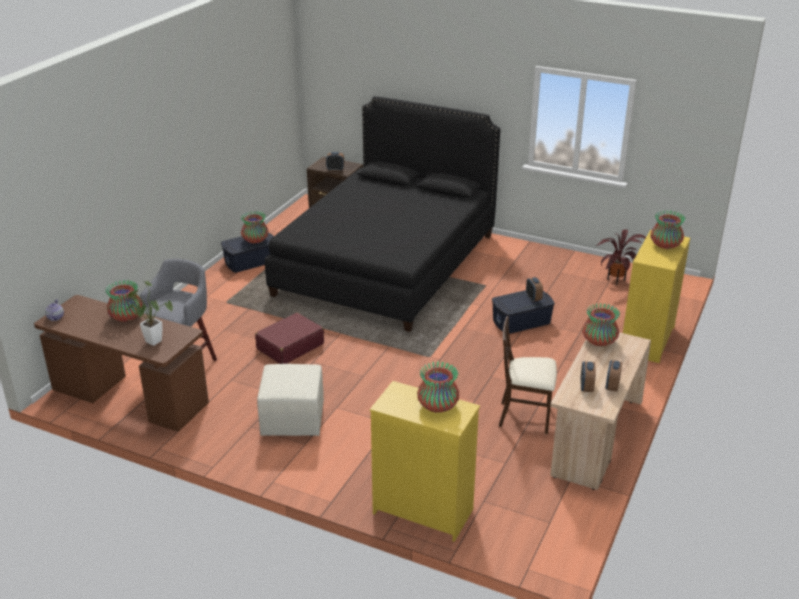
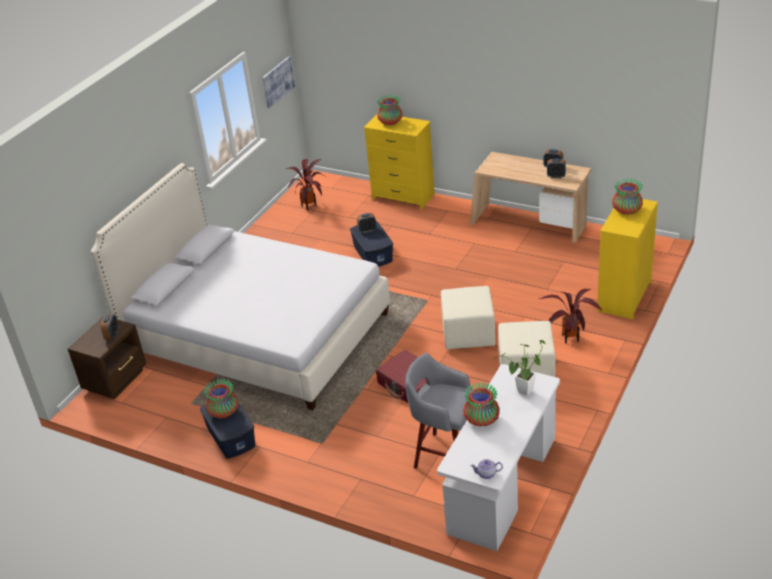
camera: 85 degrees left, 5 degrees up
(130, 398) = (503, 486): brown desk -> white desk
(341, 456) = (569, 339): none -> potted plant
(363, 383) = (469, 335): none -> beige ottoman
(386, 264) = (256, 334): black bed -> white bed
(525, 416) = (507, 253): beige chair -> none
(599, 341) = (497, 170): vase -> none
(681, 147) = (277, 82): none -> picture

